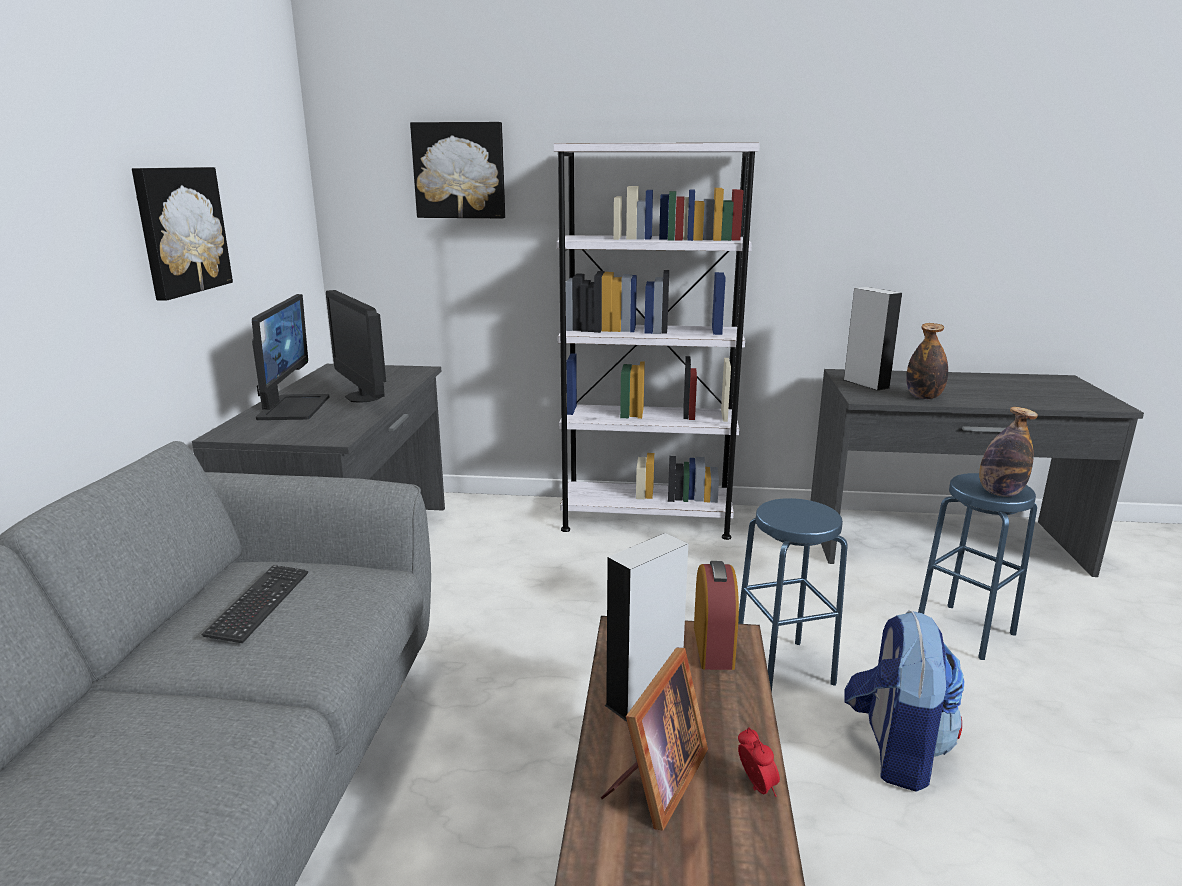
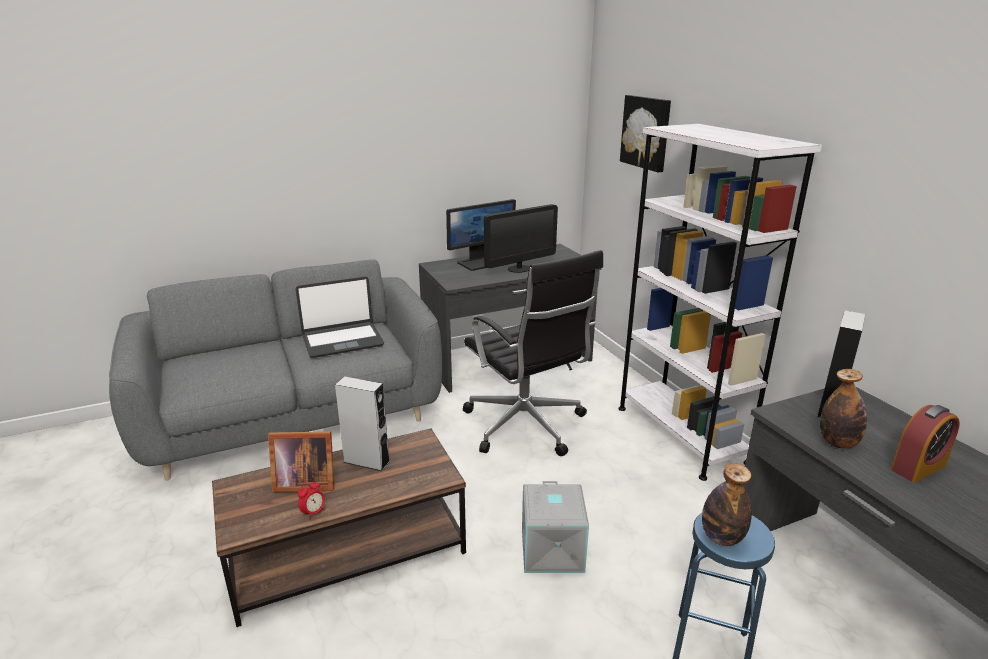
camera: 60 degrees right, 5 degrees up
(180, 230) = (443, 157): picture -> none
(259, 604) = (342, 341): keyboard -> laptop
(363, 397) = (519, 269): monitor -> monitor turned 150 degrees counterclockwise
(526, 600) = (526, 426): none -> black office chair
(713, 647) = (427, 471): alarm clock -> alarm clock (918, 467)
(784, 668) = (553, 550): blue stool -> grey storage box
(895, 751) = (504, 625): backpack -> none

